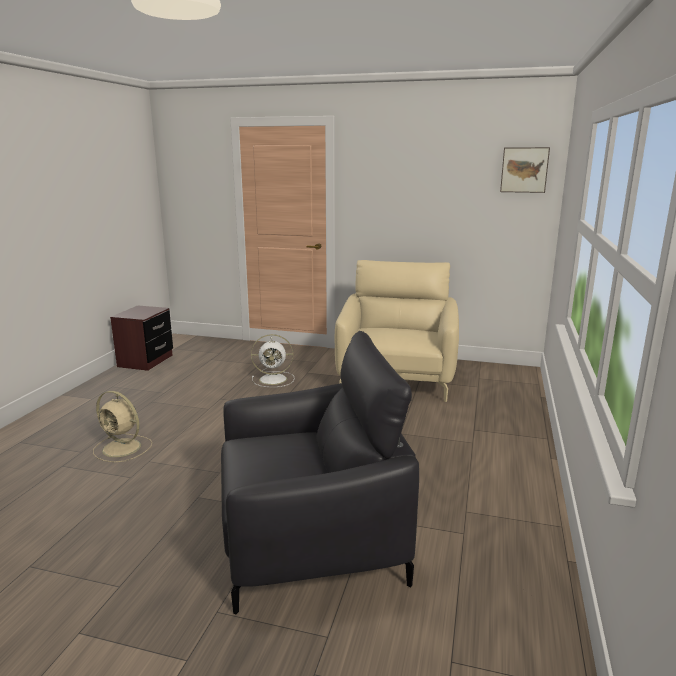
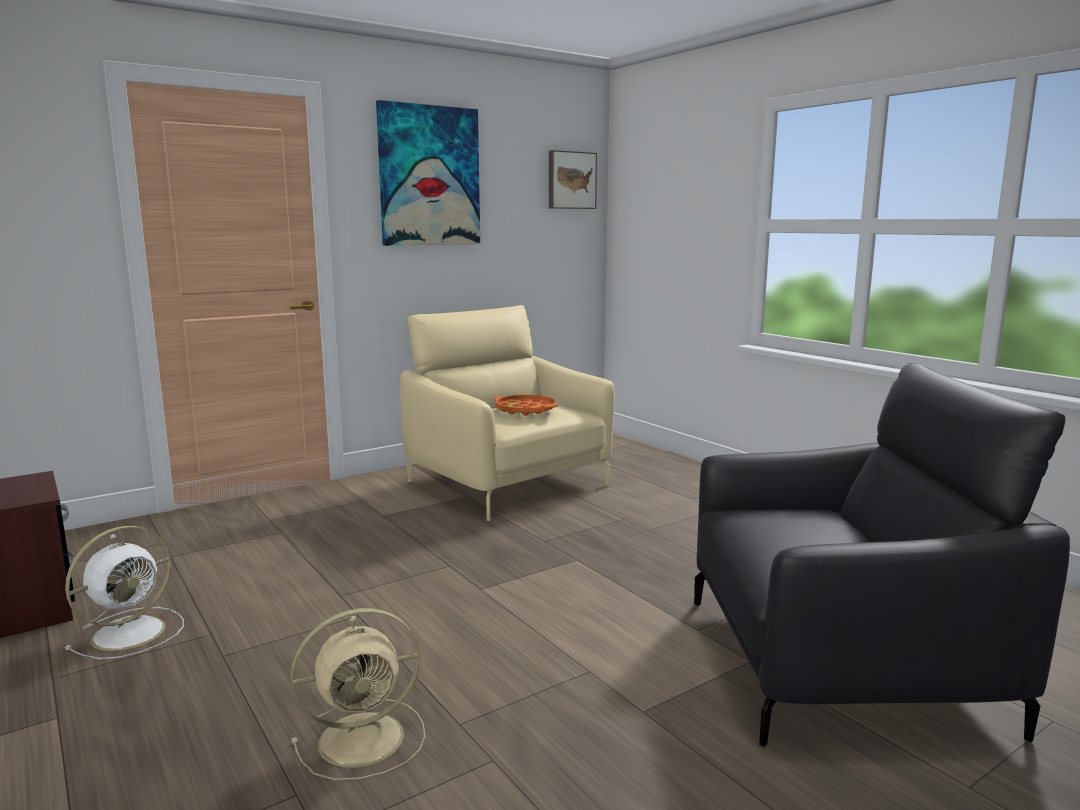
camera: 50 degrees left, 5 degrees down
(274, 379) = (358, 540): white fan -> white fan (132, 632)
(310, 538) = (837, 662): black armchair -> black armchair turned 60 degrees clockwise
(394, 334) = (525, 410): none -> orange tray
(402, 169) = (429, 176): none -> picture

